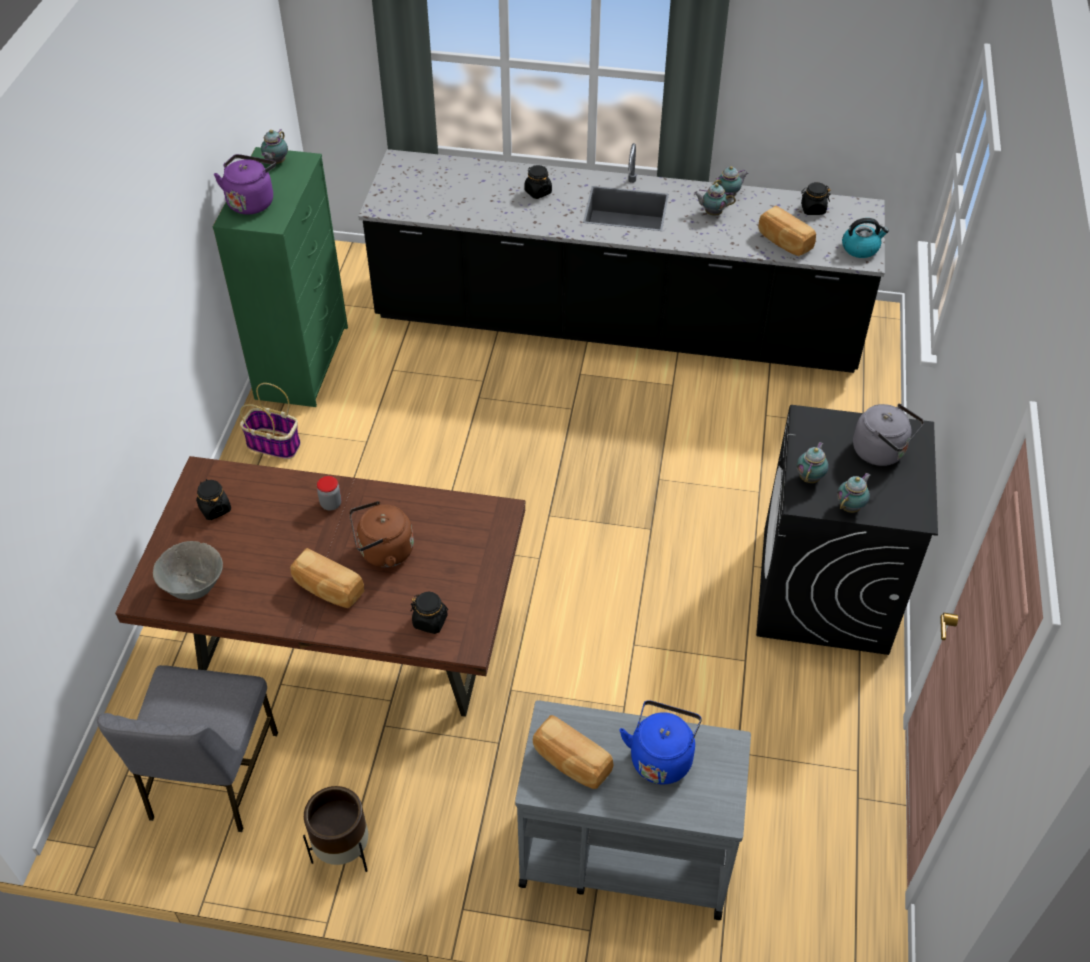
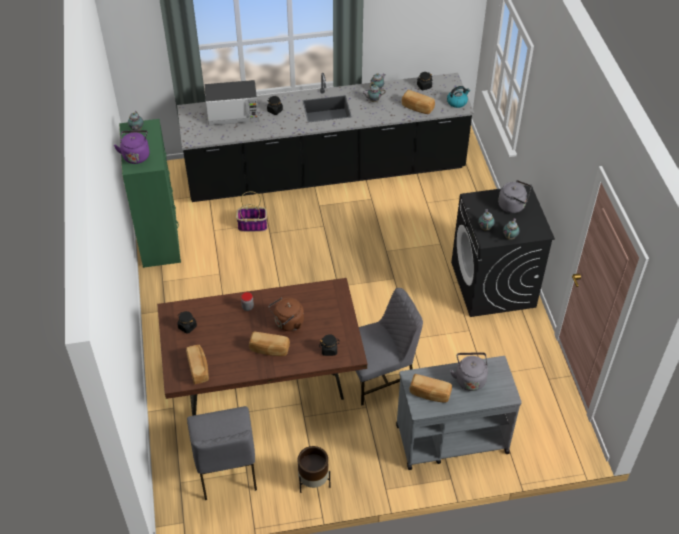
camera: 20 degrees left, 0 degrees up
(194, 587) = (199, 369): grey bowl -> bread
(275, 444) = (168, 289): basket -> basket (253, 225)
(467, 183) = (233, 114): none -> microwave
(547, 693) = (379, 375): none -> grey chair
(661, 756) = (469, 378): blue kettle -> grey kettle

